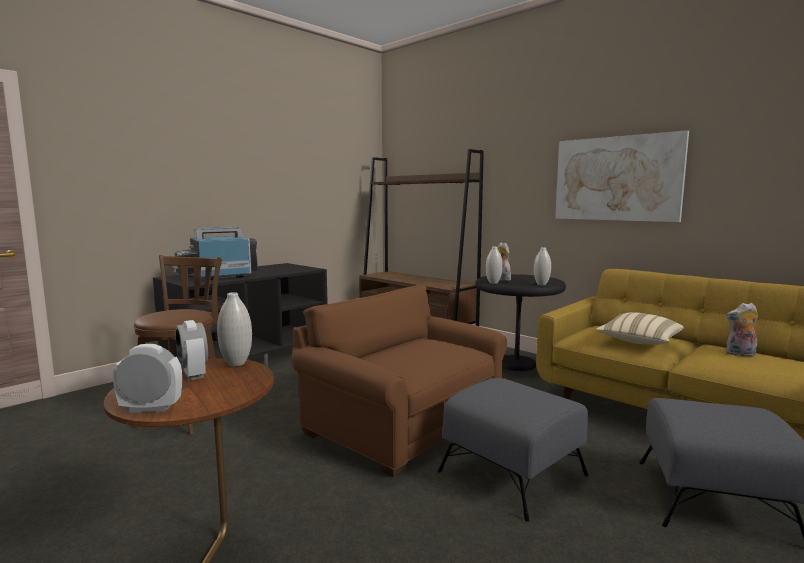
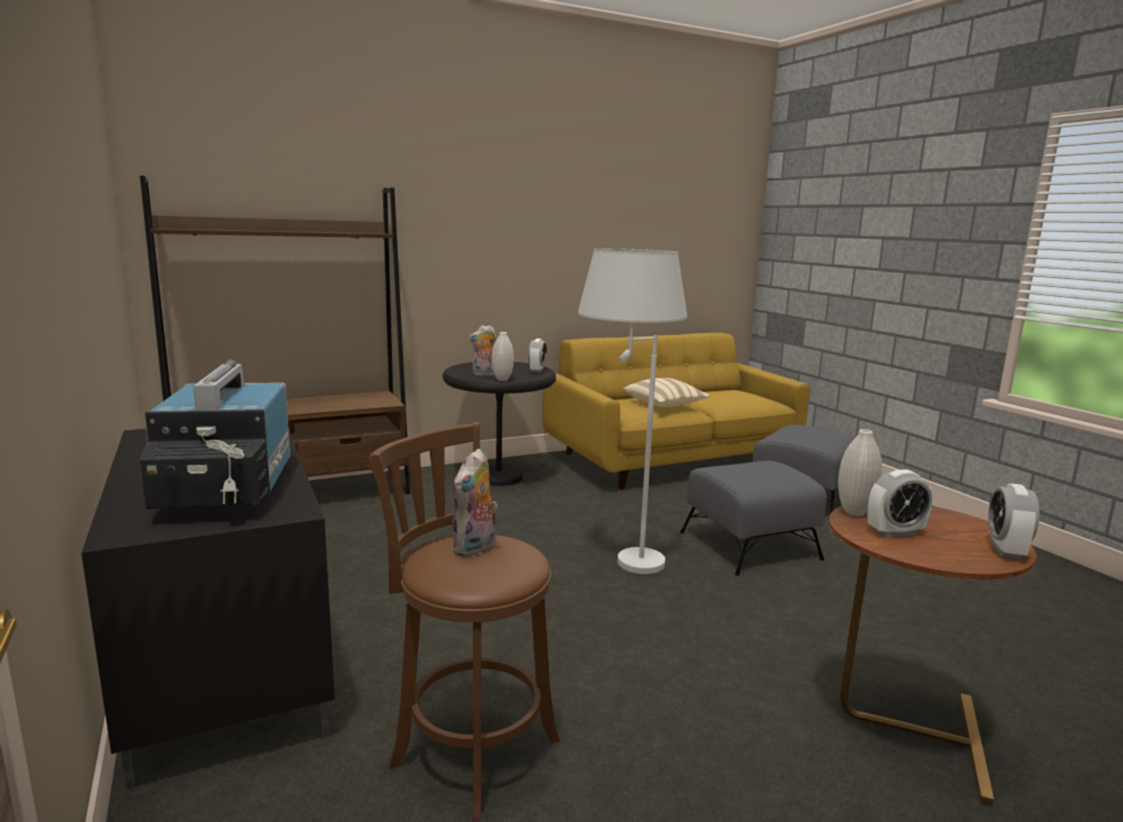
camera: 70 degrees left, 5 degrees up
(405, 423) = (618, 568): brown armchair -> white floor lamp
(541, 284) = (537, 370): white vase -> alarm clock
(616, 178) = (559, 240): picture -> none
(740, 354) = (714, 395): plush toy -> plush toy (475, 548)

